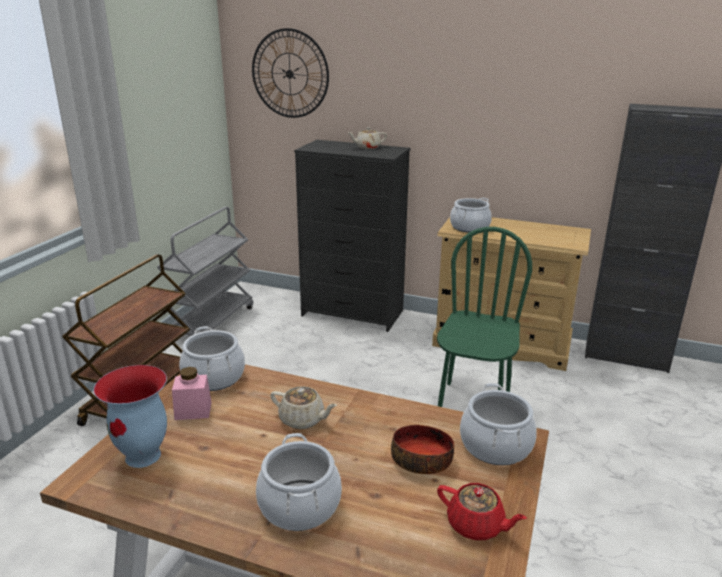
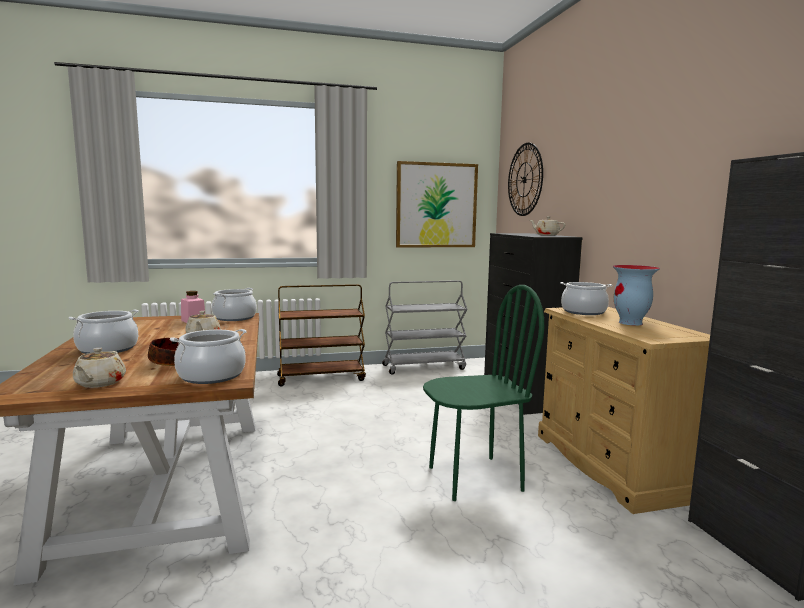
camera: 55 degrees right, 15 degrees down
(144, 456) = (141, 322): vase -> vase (631, 323)
(178, 113) = (436, 205): none -> picture
(476, 525) = (99, 383): red teapot -> beige teapot

